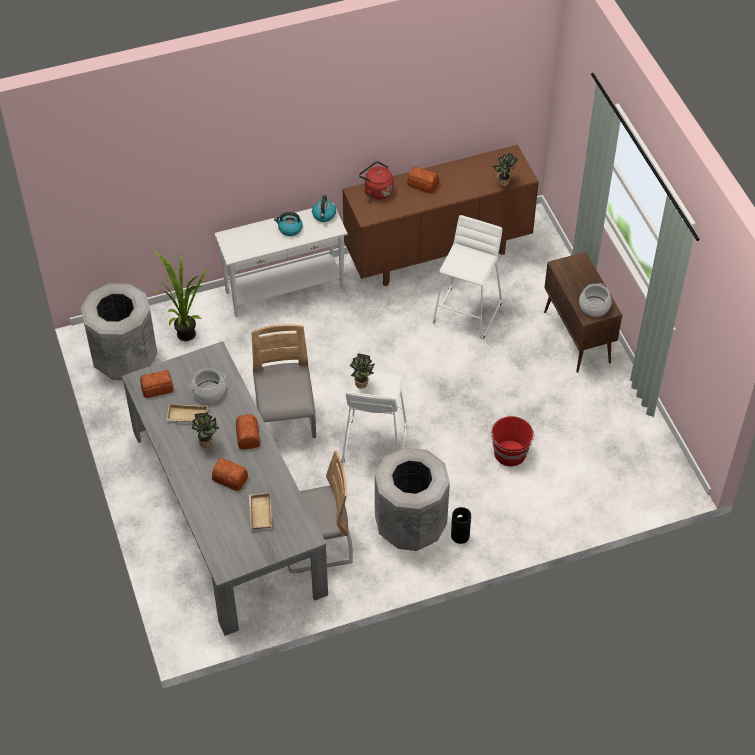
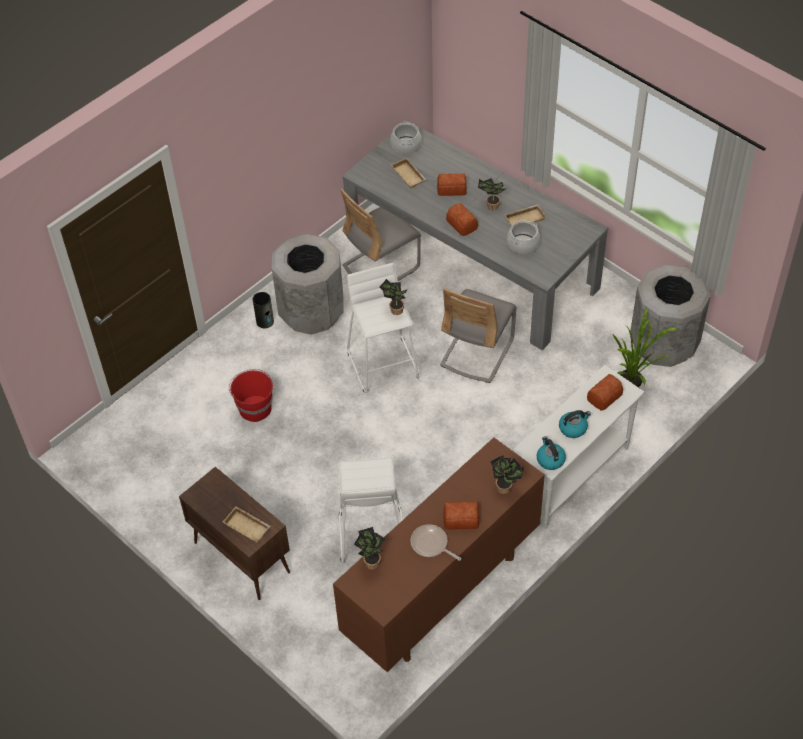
camera: 155 degrees right, 0 degrees up
(158, 388) = (568, 230): bread -> bread (603, 396)
(286, 420) = (477, 352): grey chair -> grey chair turned 60 degrees clockwise
(377, 190) = (506, 488): red kettle -> potted plant
(454, 177) = (431, 544): none -> frying pan
(576, 272) = (248, 526): none -> beige tray
(594, 306) = (211, 492): cooking pot -> cooking pot (406, 145)

